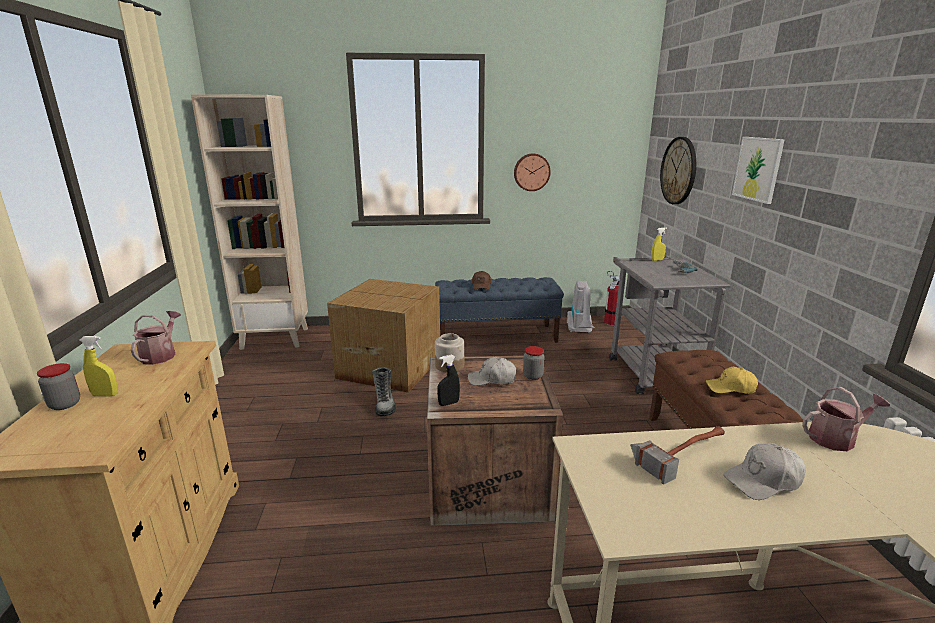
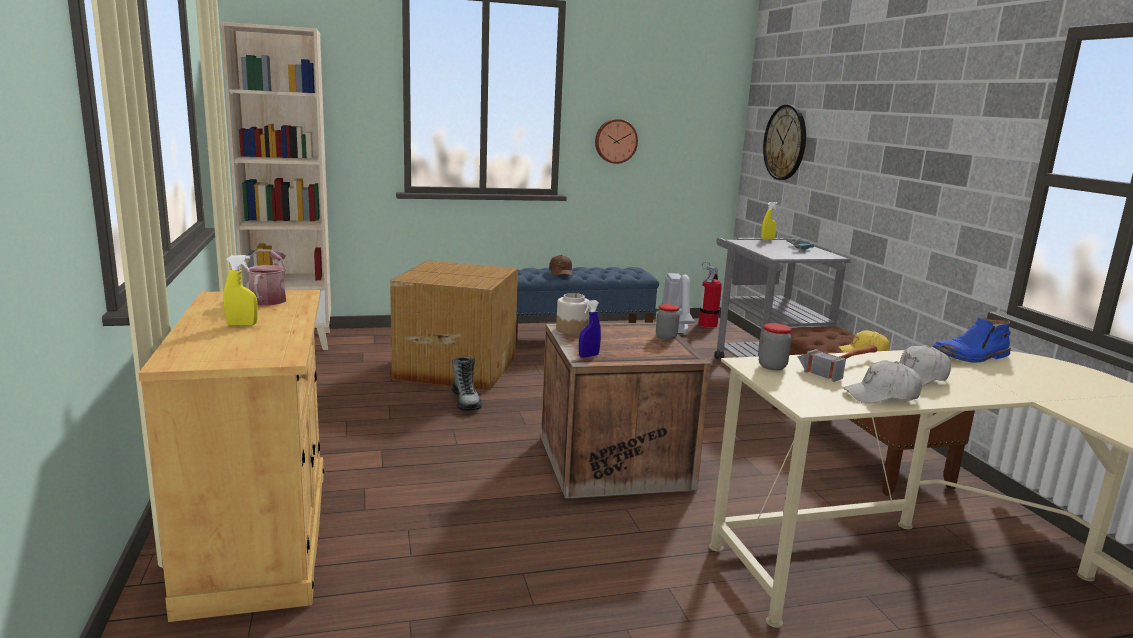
camera: 10 degrees left, 5 degrees down
(65, 404) = (204, 331): jar -> jar (772, 366)
(448, 403) = (588, 356): black spray bottle -> blue spray bottle
(492, 379) = (624, 339): white cap -> white cap (881, 395)
(758, 169) = (875, 134): picture -> none
(836, 438) = (971, 356): watering can -> blue boot

